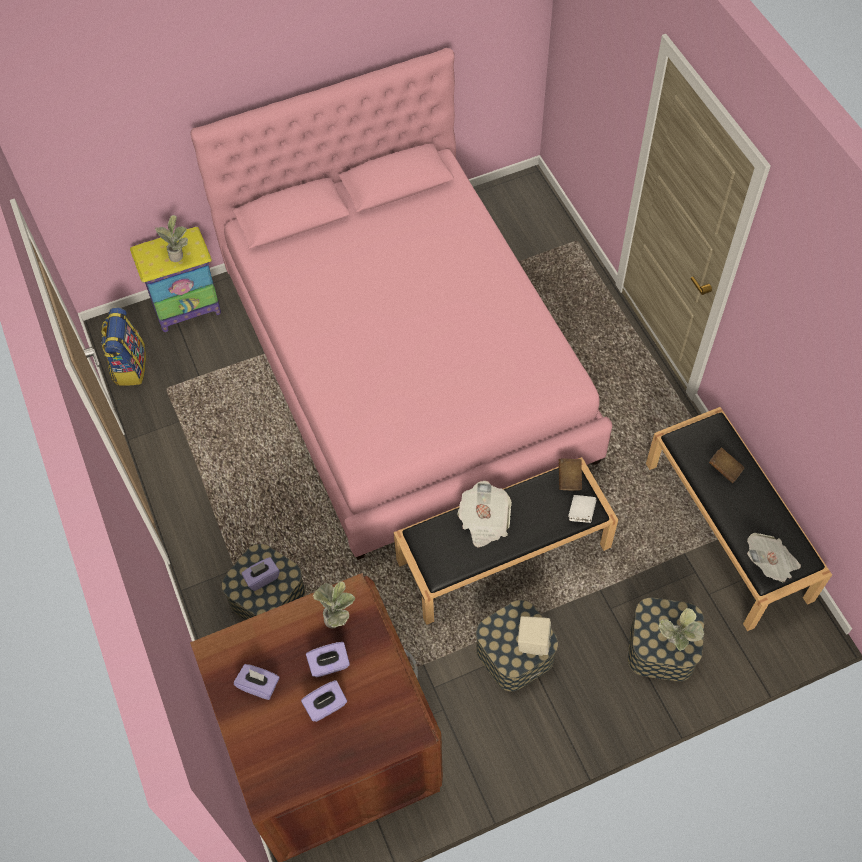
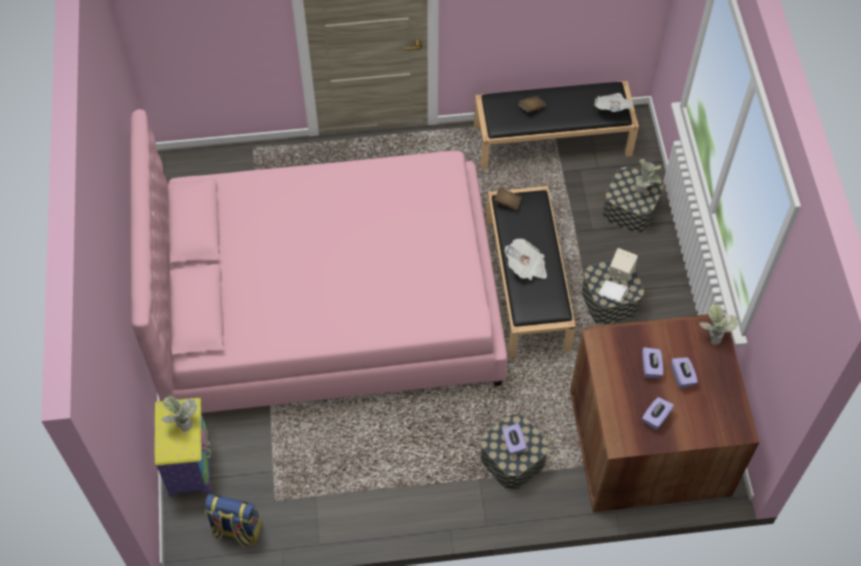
camera: 75 degrees left, 0 degrees up
(337, 617) = (614, 354): potted plant -> potted plant (713, 335)
(581, 512) = (538, 204): white book -> white book (612, 294)

